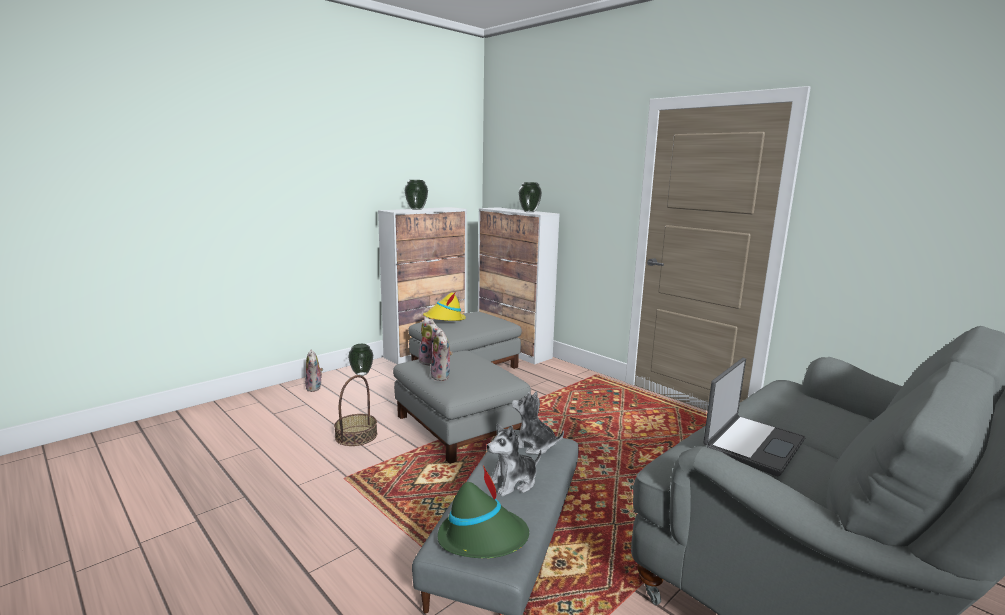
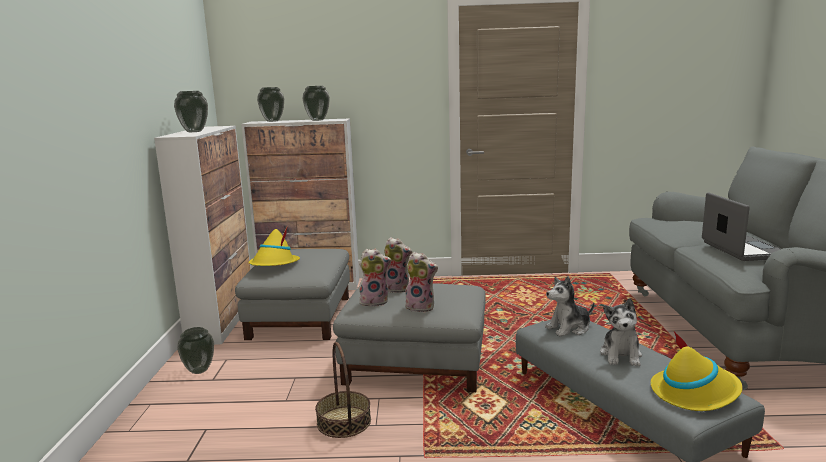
camera: 45 degrees left, 0 degrees up
(315, 388) = (174, 410): plush toy -> plush toy (398, 288)
(483, 538) = (695, 393): green hat -> yellow hat
(505, 208) = (273, 121): none -> vase

